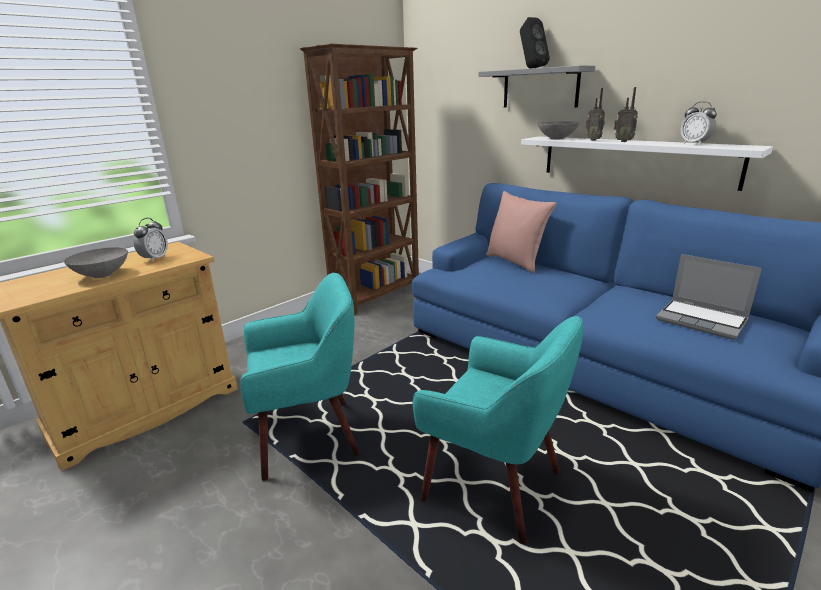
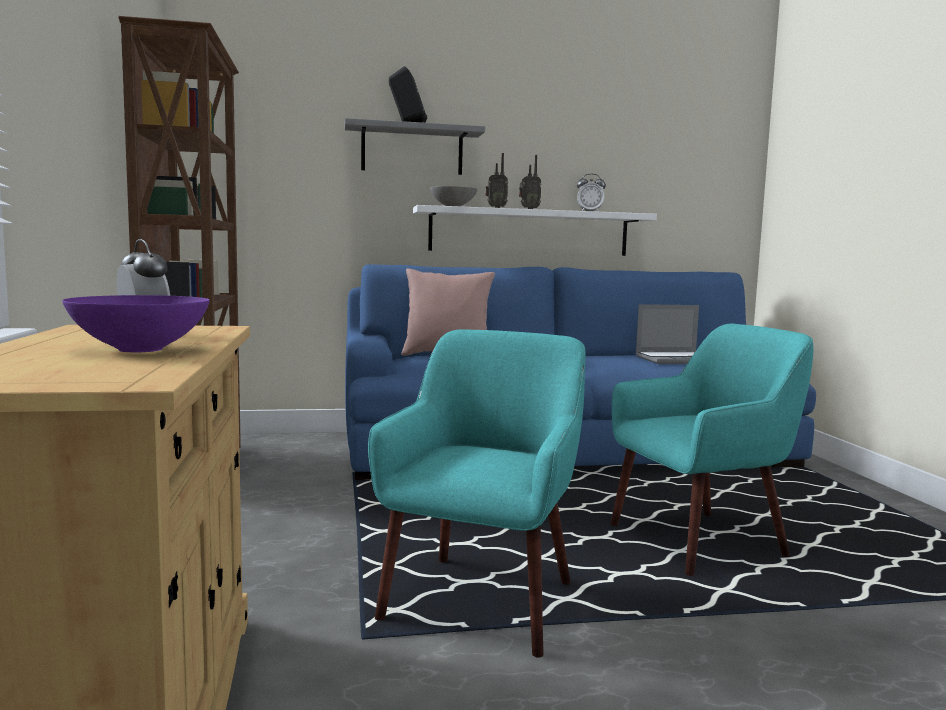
camera: 55 degrees left, 15 degrees down
(102, 275) = (138, 349): grey bowl -> purple bowl

